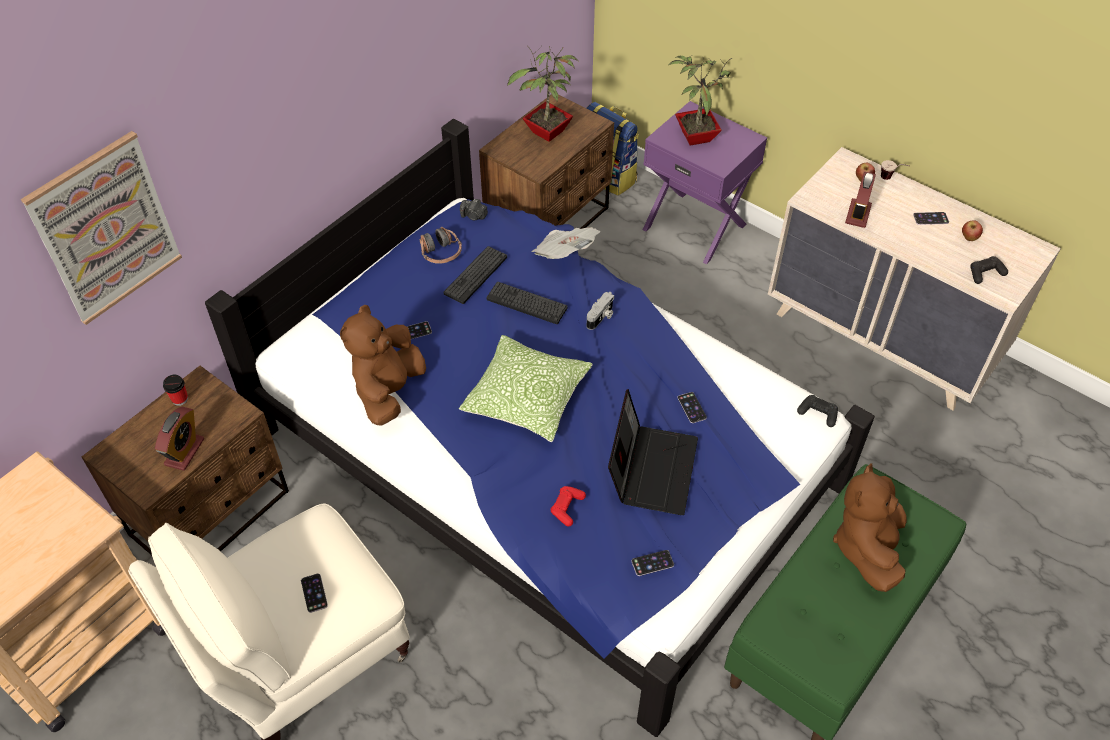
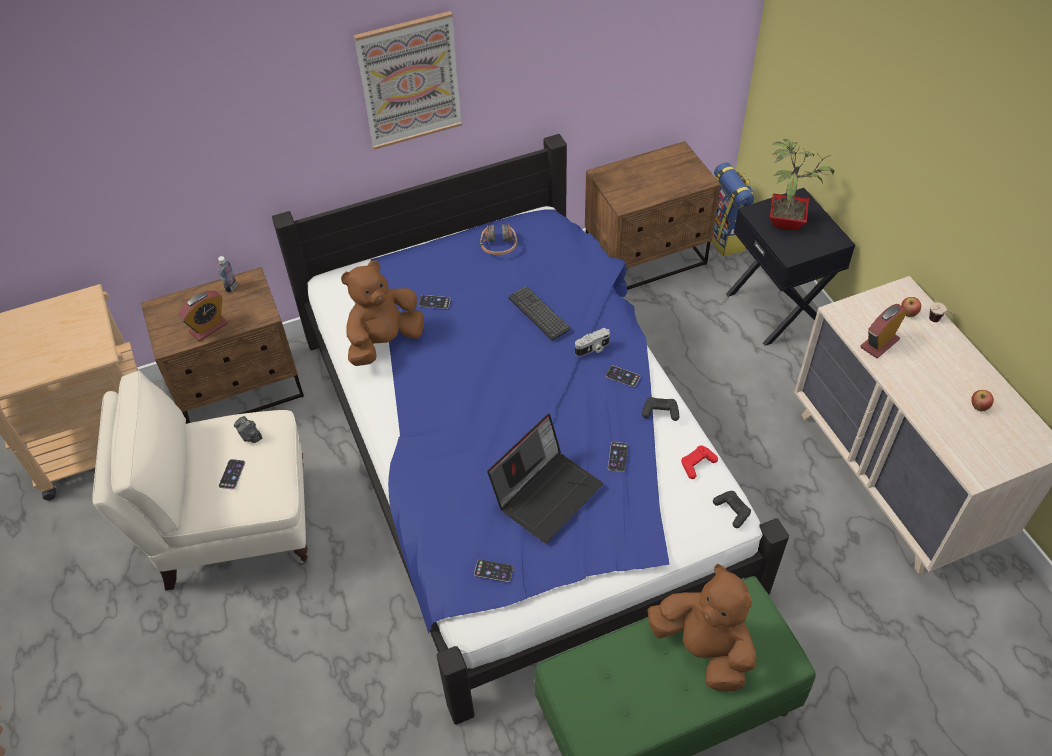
camera: 30 degrees right, 0 degrees up
(105, 229) = (187, 128): picture -> picture (410, 81)
(180, 399) = (231, 287): cup -> bottle
(474, 216) = (546, 225): camera -> camera (249, 435)
(476, 275) = (513, 274): keyboard -> none
(527, 398) = (486, 391): pillow -> none
(546, 133) = (653, 175): potted plant -> none
(565, 254) = (599, 284): newspaper -> none
(567, 508) = (456, 494): red game controller -> red game controller (697, 464)
(695, 226) = (777, 308): purple nightstand -> black nightstand
(867, 547) = (703, 649): brown plush toy -> brown plush toy turned 90 degrees clockwise
(930, 218) = (952, 374): phone -> phone (622, 376)
(985, 273) = (970, 447): black game controller -> black game controller (660, 412)

